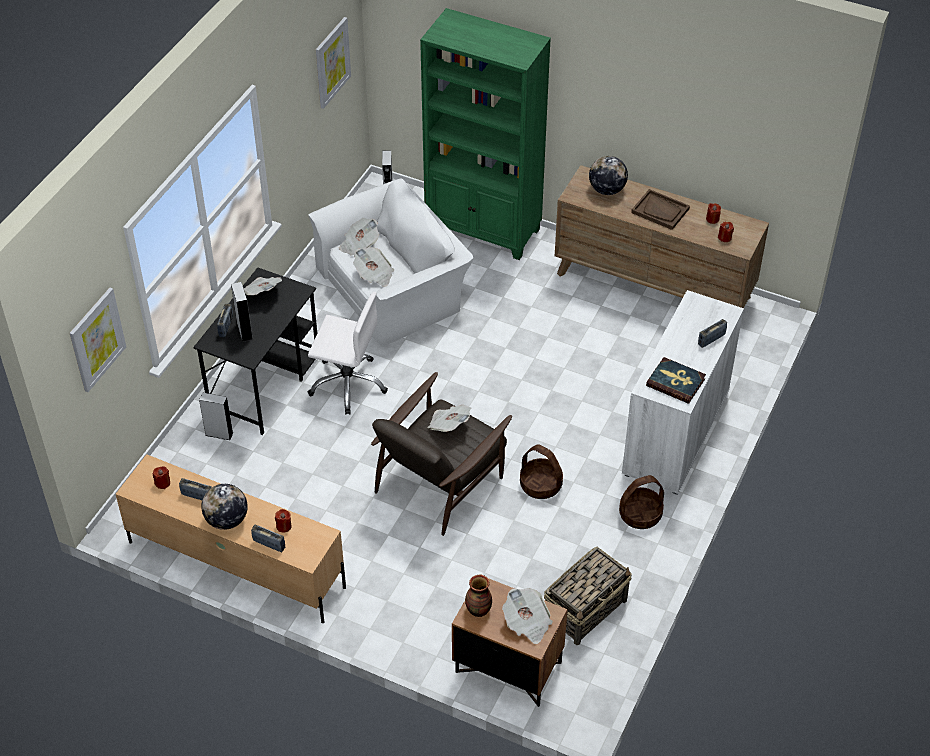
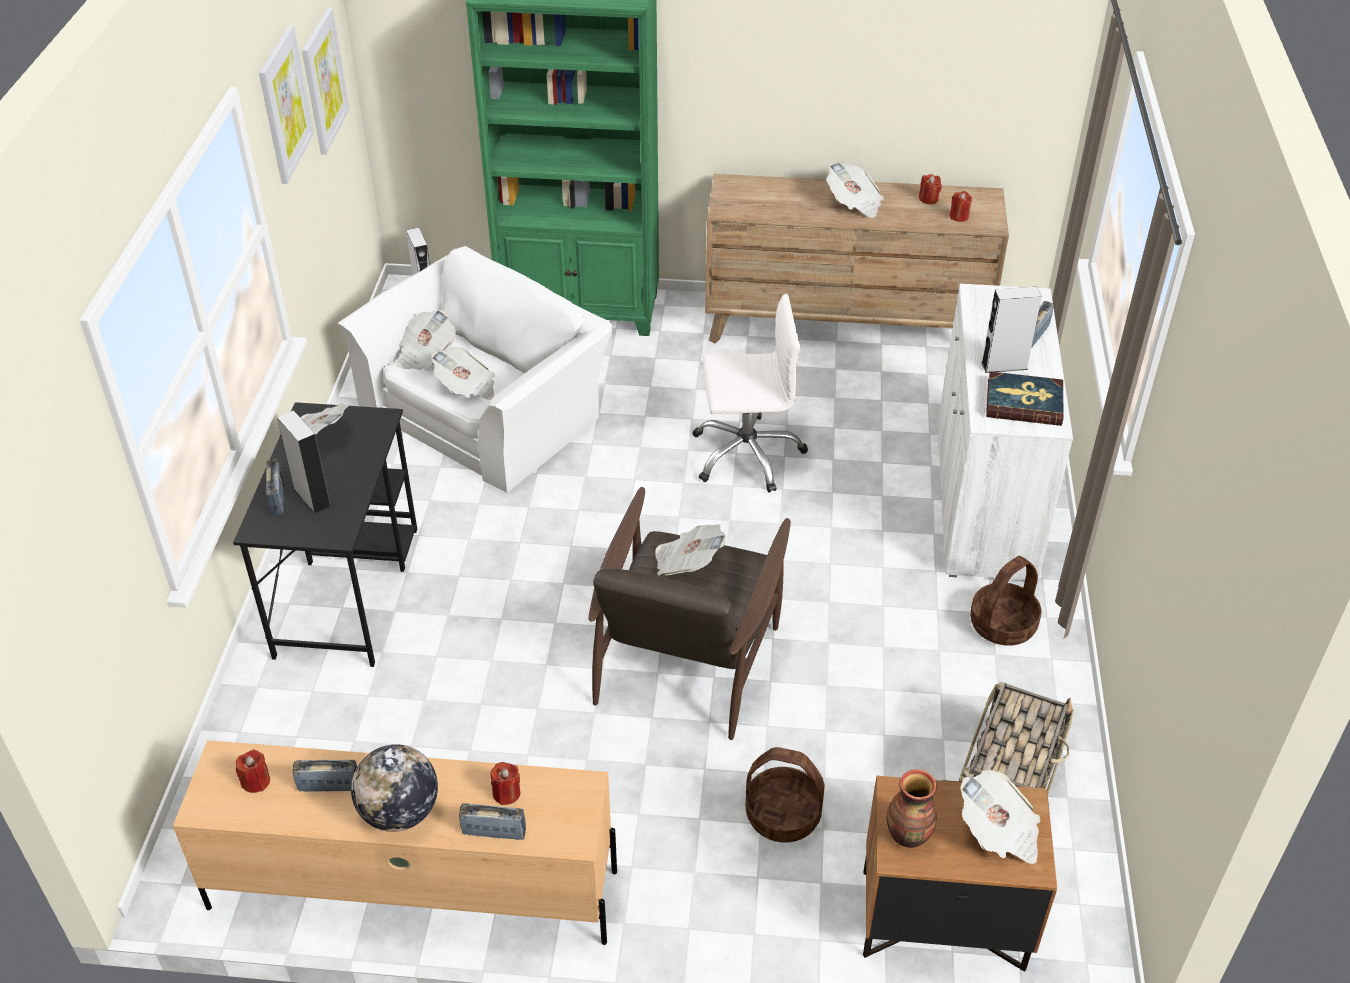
camera: 20 degrees left, 5 degrees down
(97, 339) = (74, 544): picture -> picture (284, 104)
(219, 434) = (300, 684): grey speaker -> grey speaker (1004, 365)
(348, 384) = (478, 556): white office chair -> white office chair (746, 454)
(540, 485) = (838, 623): basket -> basket (782, 815)
(607, 190) = (767, 194): globe -> none
(660, 211) = (854, 203): brown tray -> newspaper

